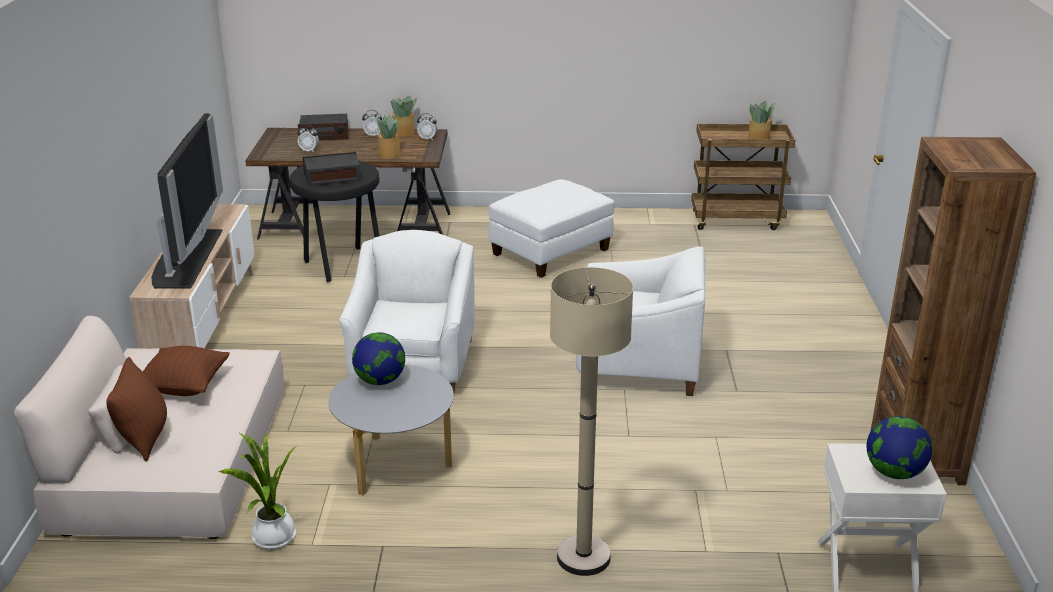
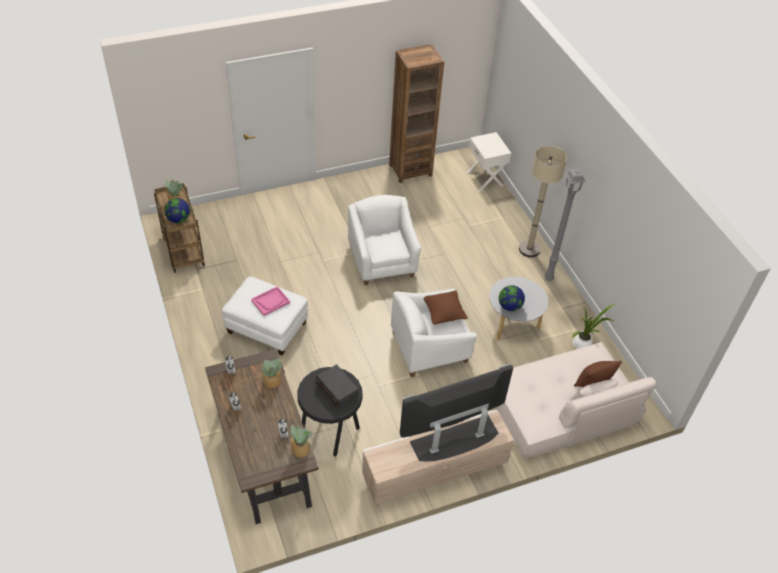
camera: 115 degrees left, 20 degrees up
(185, 387) = (548, 391): brown pillow -> brown pillow (444, 314)
(324, 135) = (245, 440): radio -> none
(404, 133) = (223, 390): potted plant -> potted plant (300, 449)
(476, 556) = (549, 279): none -> grey floor lamp
(547, 199) = (270, 301): none -> pink tray
(894, 472) = (492, 143): globe -> globe (178, 219)

